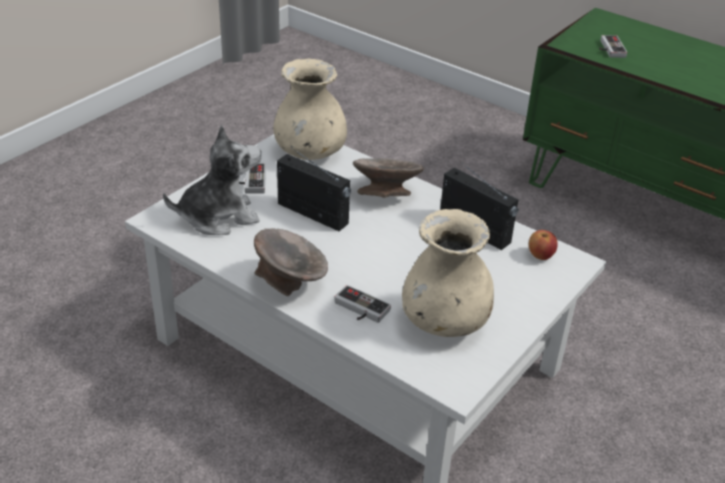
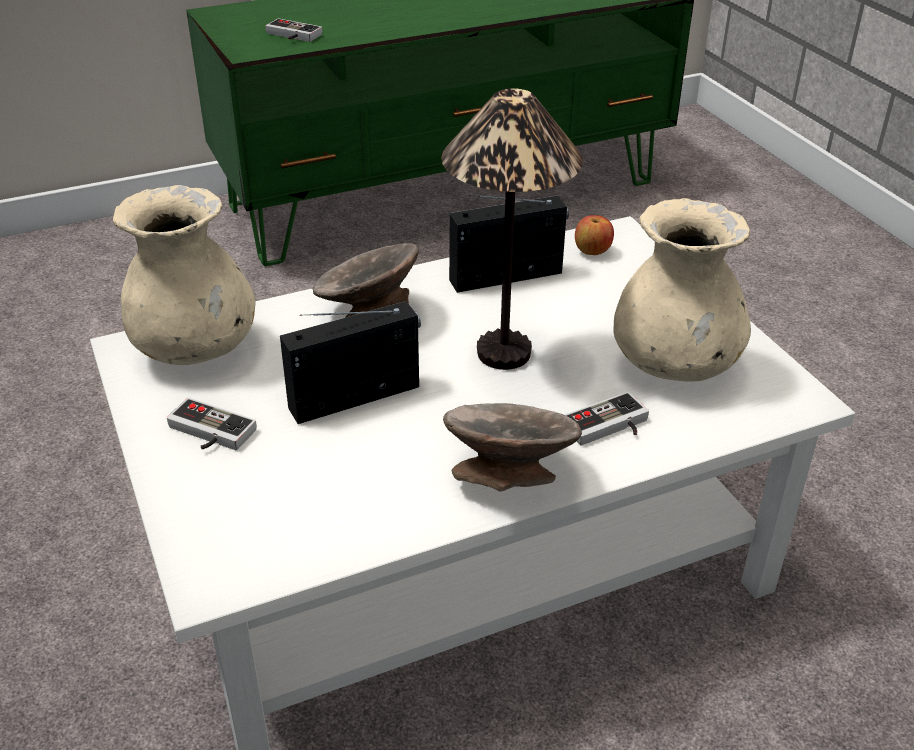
camera: 60 degrees left, 0 degrees up
(219, 217) = (275, 500): plush toy -> none
(396, 252) = (505, 353): none -> table lamp

